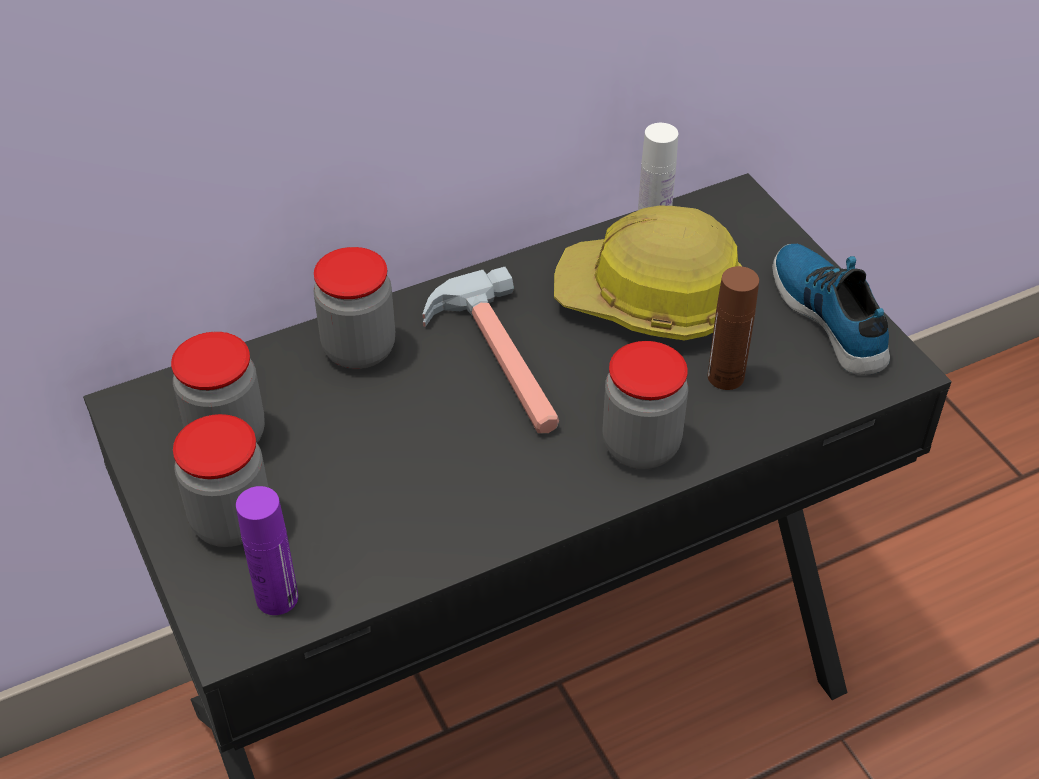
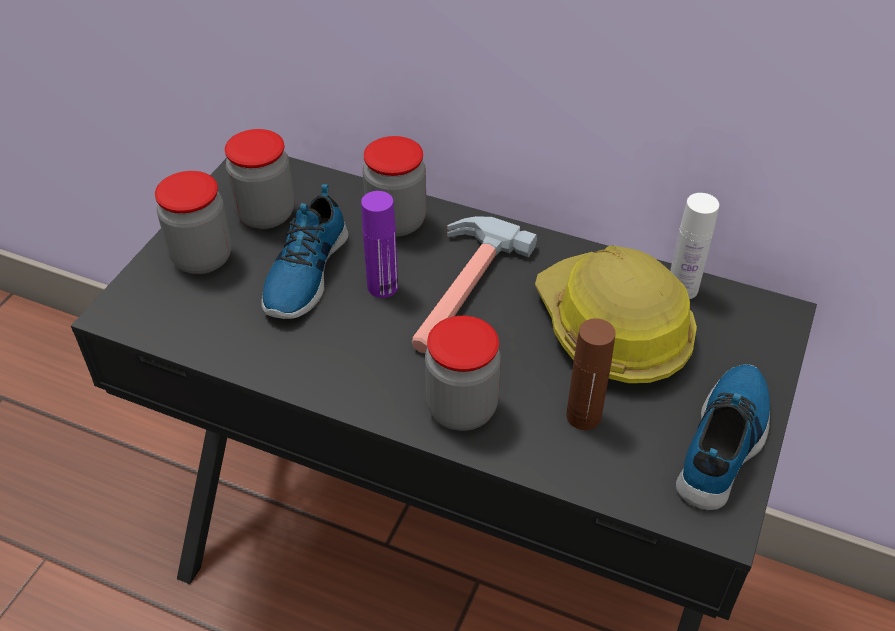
camera: 50 degrees right, 0 degrees up
(277, 598) = (161, 314): purple bottle -> purple bottle (382, 286)
(348, 454) = (304, 272): none -> shoe

